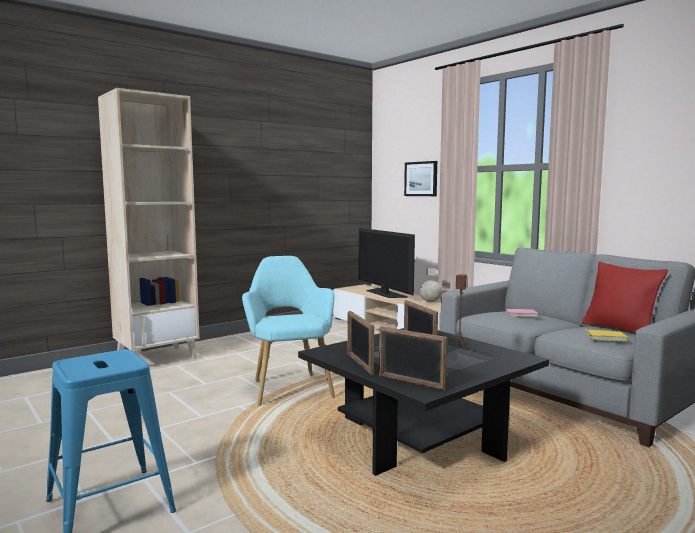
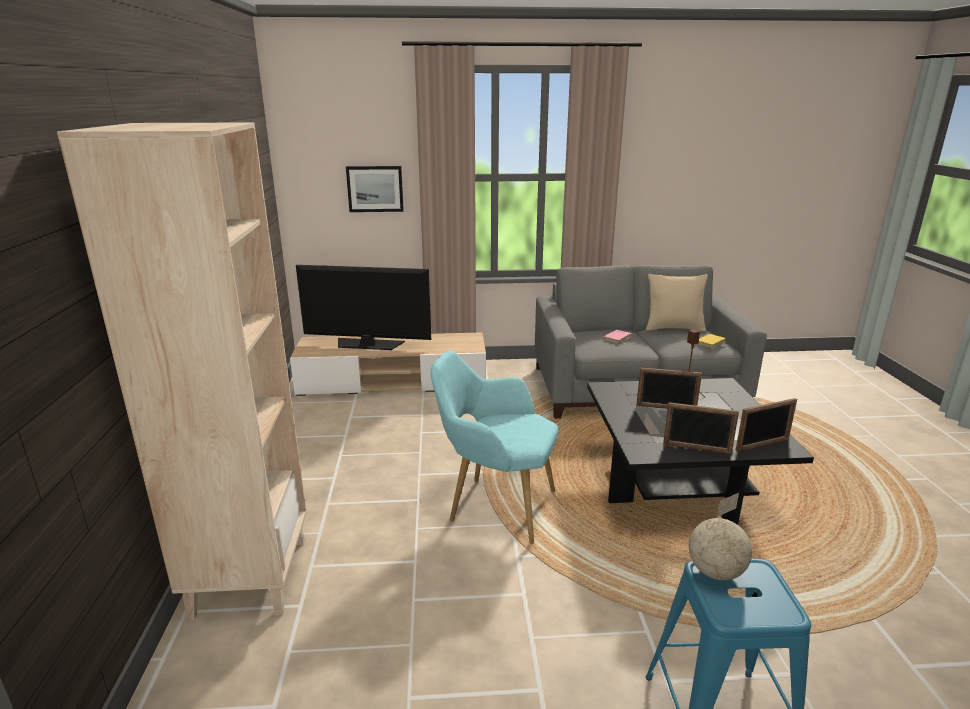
camera: 55 degrees left, 15 degrees up
(430, 302) = (441, 340): globe -> globe (716, 572)
(619, 329) = (673, 328): red pillow -> beige pillow

